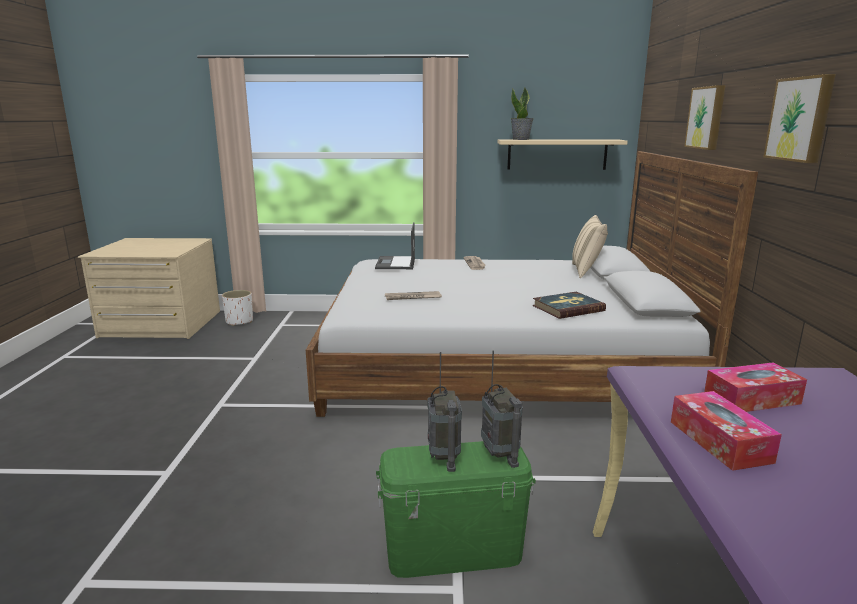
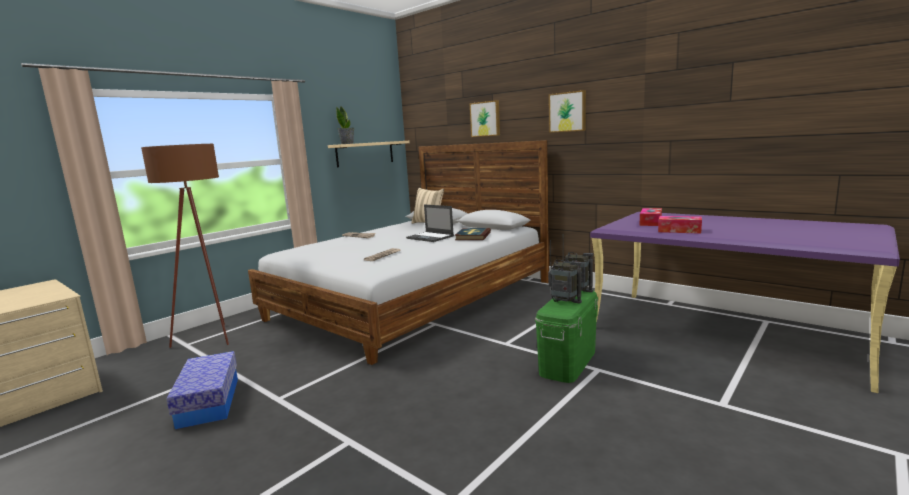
camera: 50 degrees left, 5 degrees down
(197, 380) = (209, 402): none -> storage box
(239, 321) = (129, 360): white planter -> none
(306, 324) = (212, 335): none -> brown floor lamp
(396, 263) = (309, 247): laptop -> laptop (430, 237)

